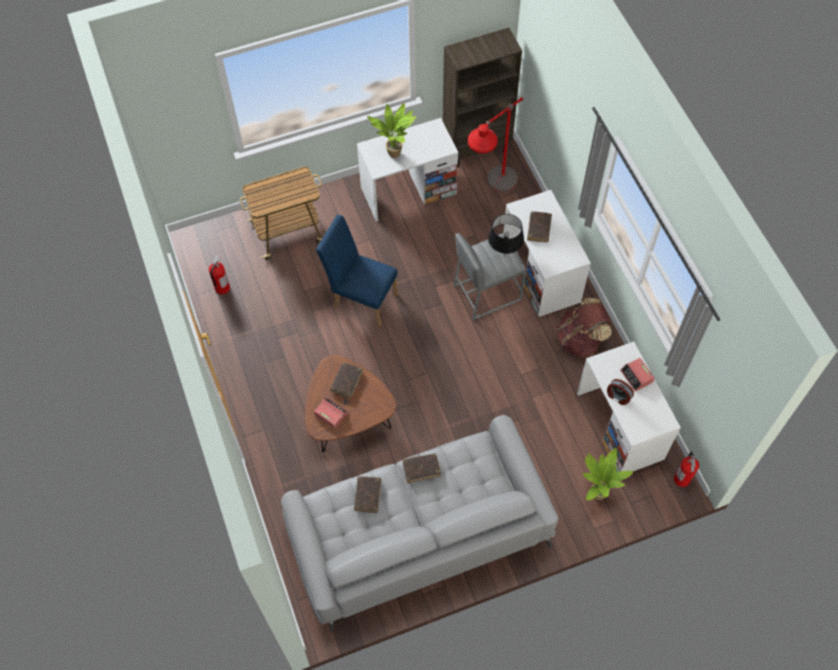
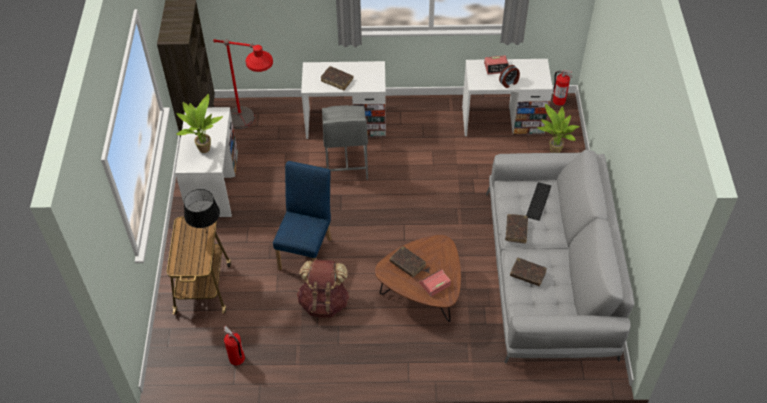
camera: 70 degrees left, 10 degrees down
(361, 298) = (307, 250): blue chair -> blue chair turned 150 degrees clockwise
(471, 482) = (539, 202): none -> keyboard
(503, 256) = (347, 113): black table lamp -> black table lamp (206, 233)
(580, 339) = (418, 119): brown backpack -> brown backpack (324, 302)

